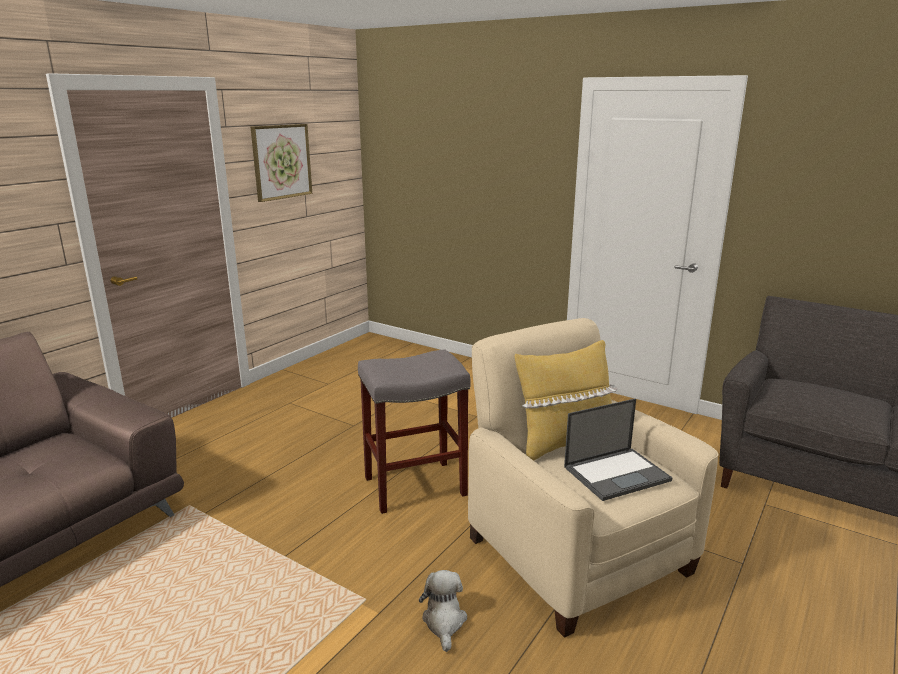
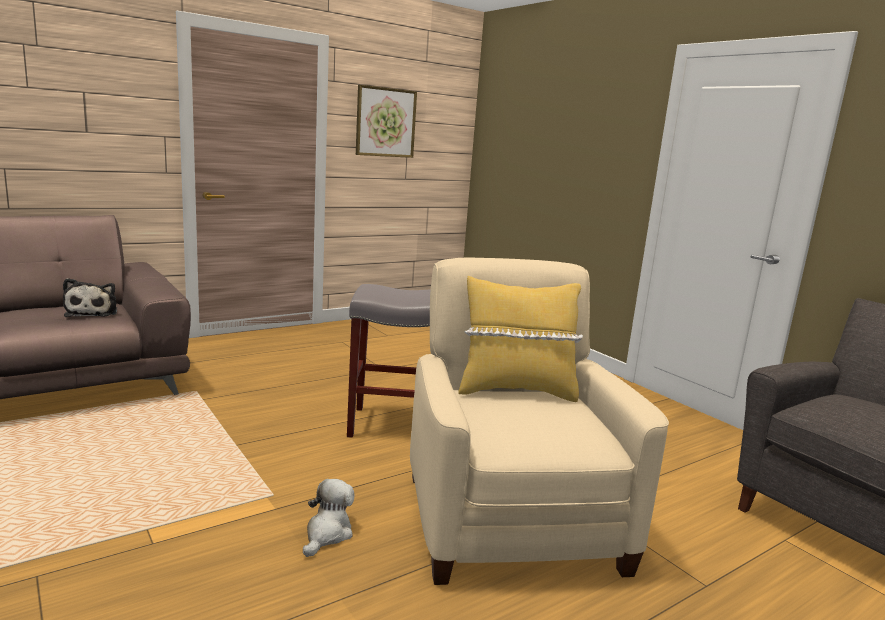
camera: 20 degrees right, 5 degrees down
(57, 455) = (93, 312): none -> plush toy
(617, 473) = (545, 422): laptop -> none

